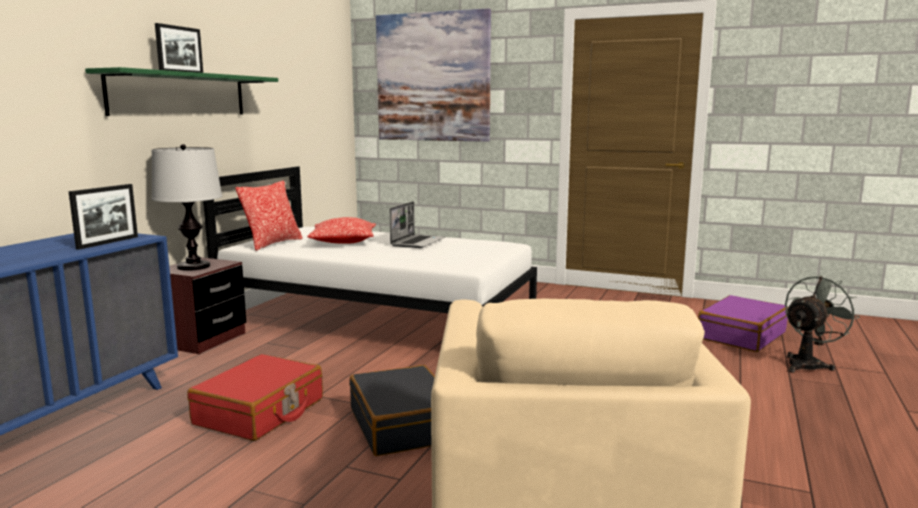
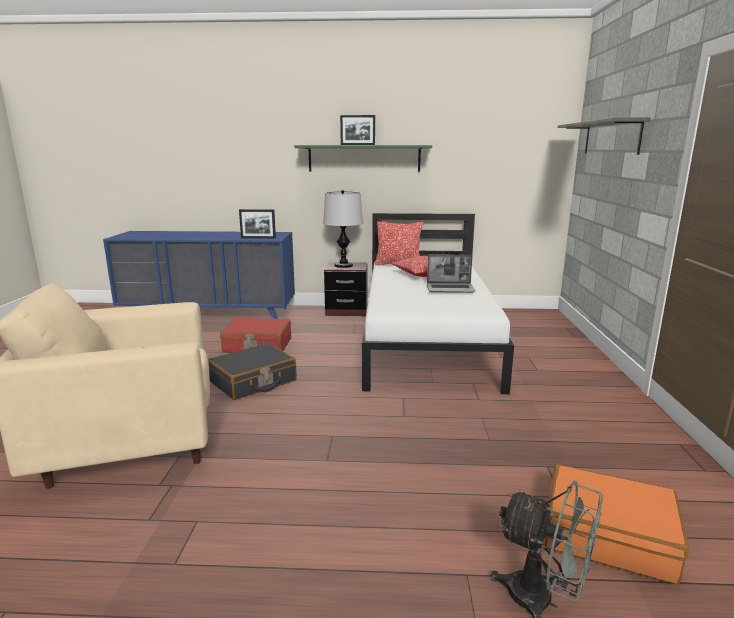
camera: 70 degrees right, 5 degrees up
(433, 77) = (611, 138): picture -> shelf
(740, 335) = (608, 535): purple suitcase -> orange suitcase

